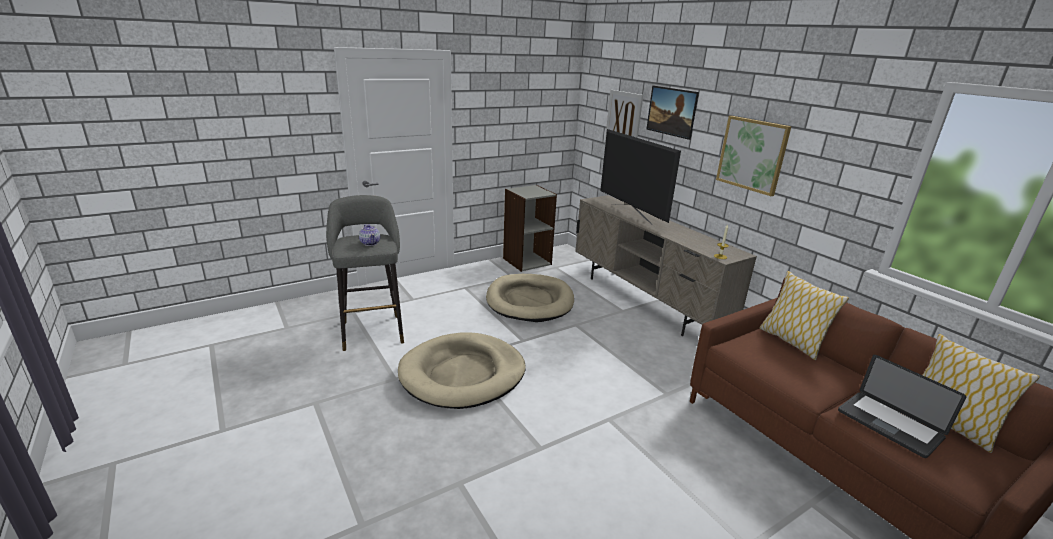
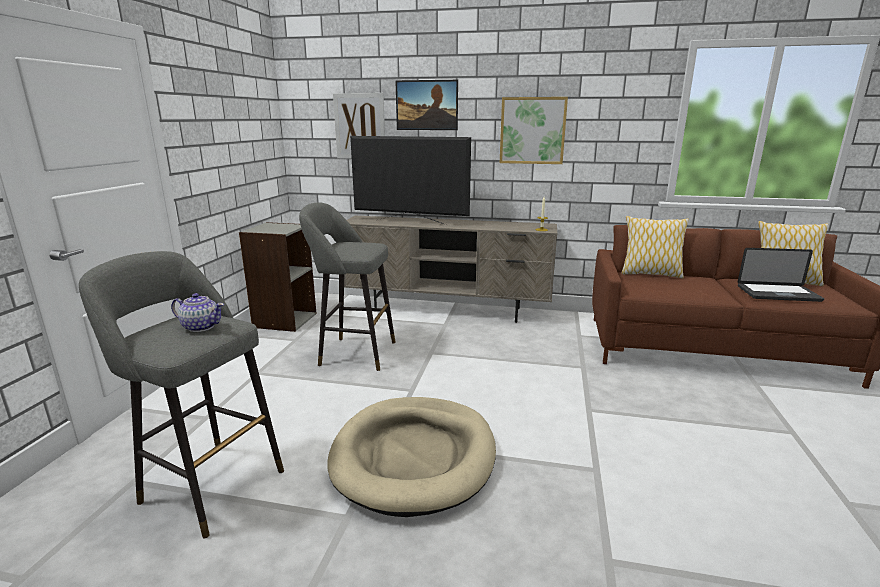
camera: 45 degrees left, 5 degrees down
(529, 301) = (353, 353): beige dog bed -> grey stool

